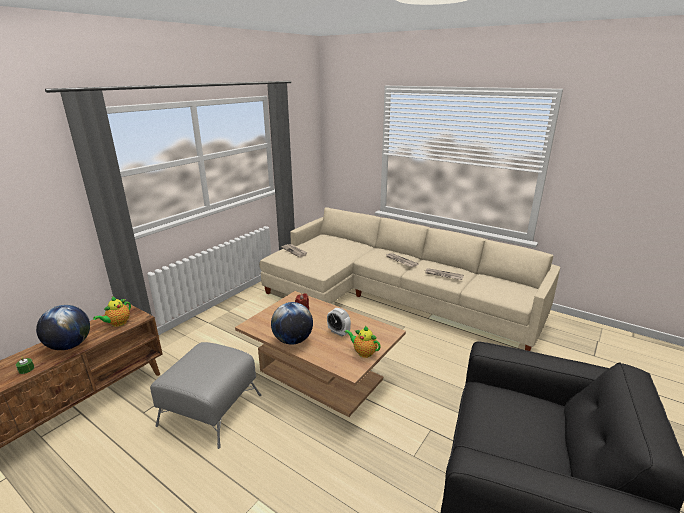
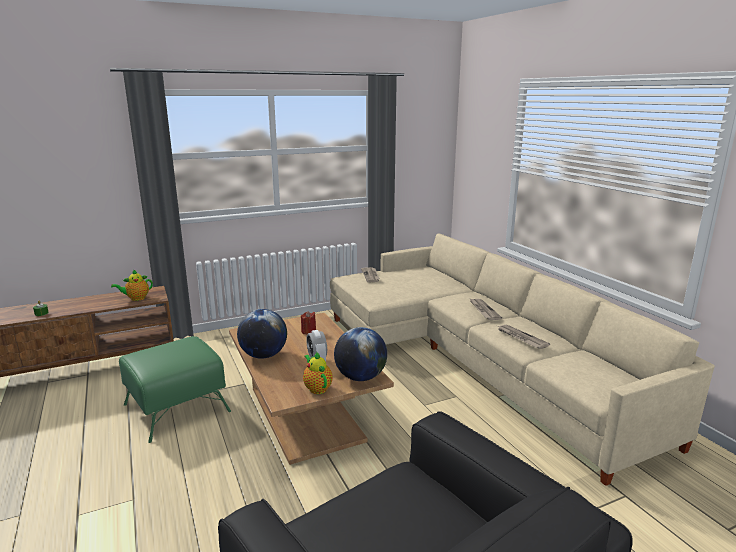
camera: 30 degrees right, 5 degrees down
(70, 346) = (86, 305): globe -> globe (360, 377)
(211, 409) = (177, 408): grey ottoman -> green ottoman

